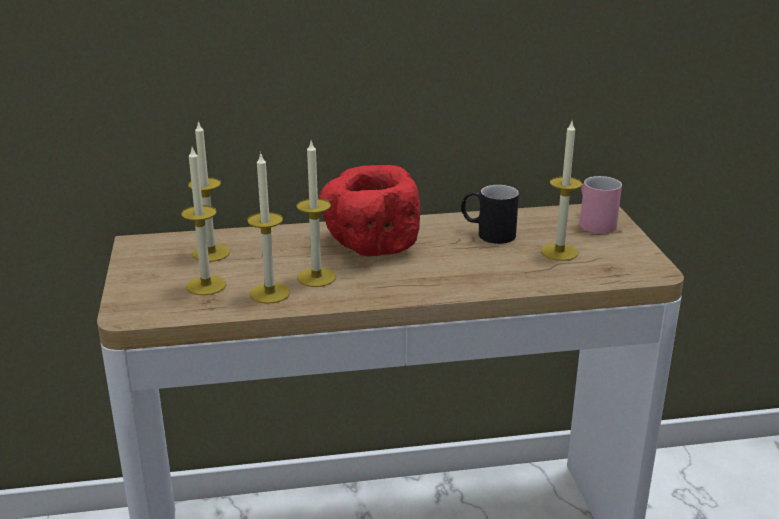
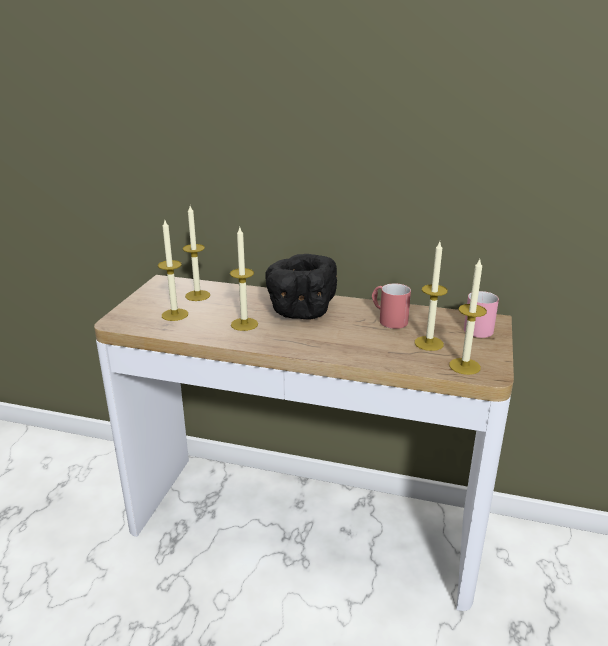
camera: 25 degrees right, 0 degrees up
(270, 293) = (206, 328): candle -> candle (464, 366)
(369, 244) = (299, 310): red bowl -> black bowl
(487, 233) = (388, 319): black mug -> red mug

